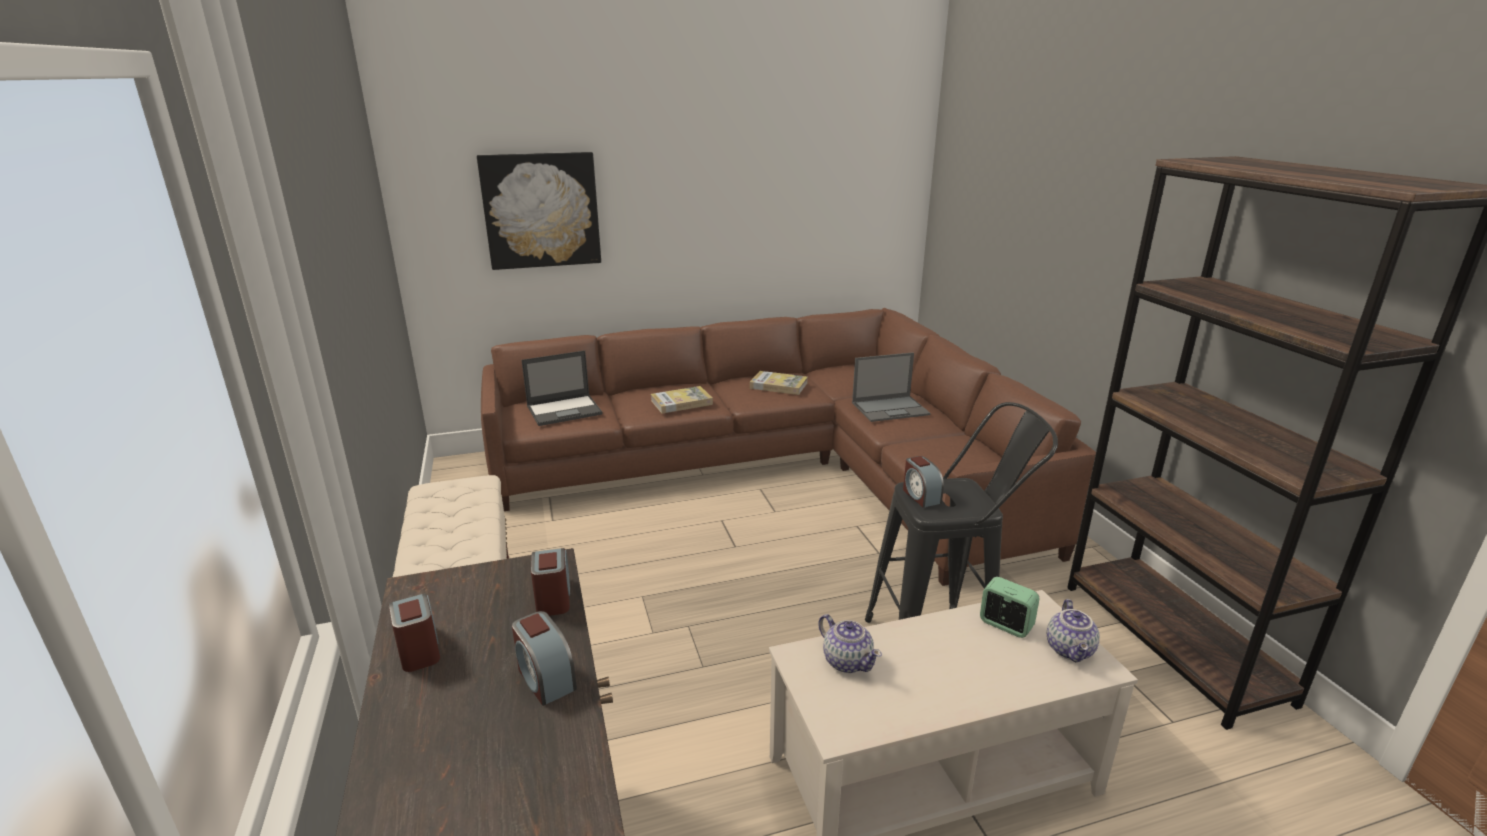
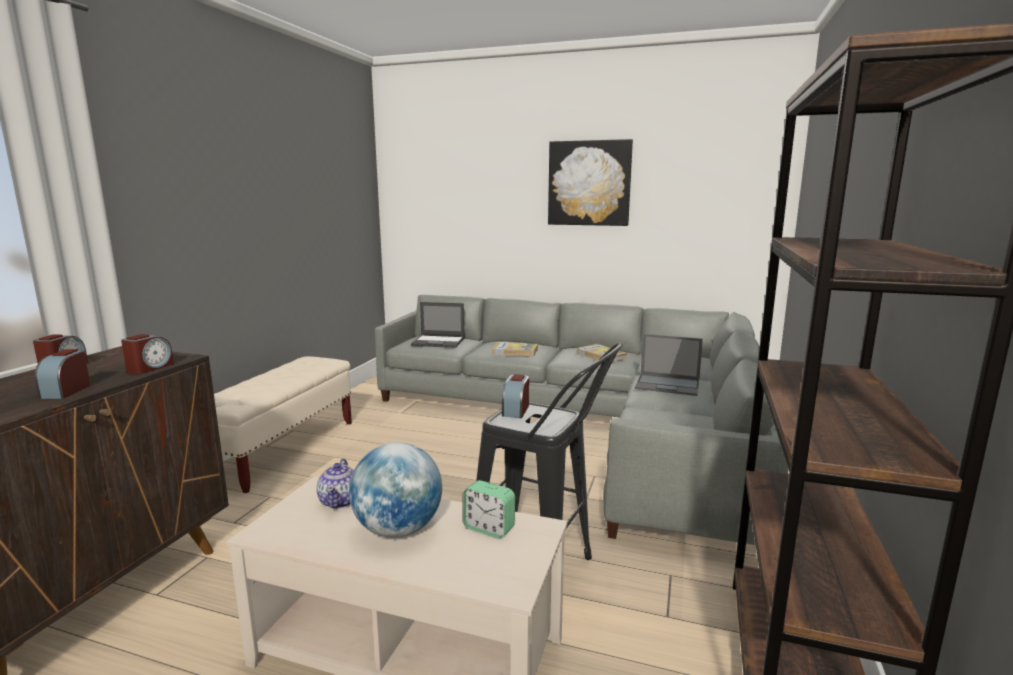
camera: 35 degrees right, 10 degrees down
(541, 210) = (465, 208): picture -> picture (589, 183)
(784, 468) = (590, 425): brown sofa -> grey sofa
(945, 663) = (398, 530): none -> globe
(1005, 625) = (489, 528): alarm clock -> alarm clock turned 135 degrees clockwise
(1070, 650) = (509, 565): teapot -> none

